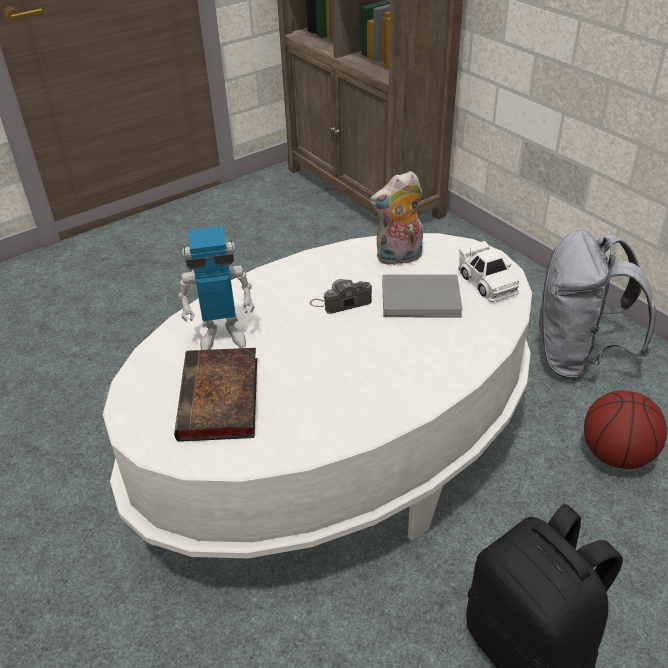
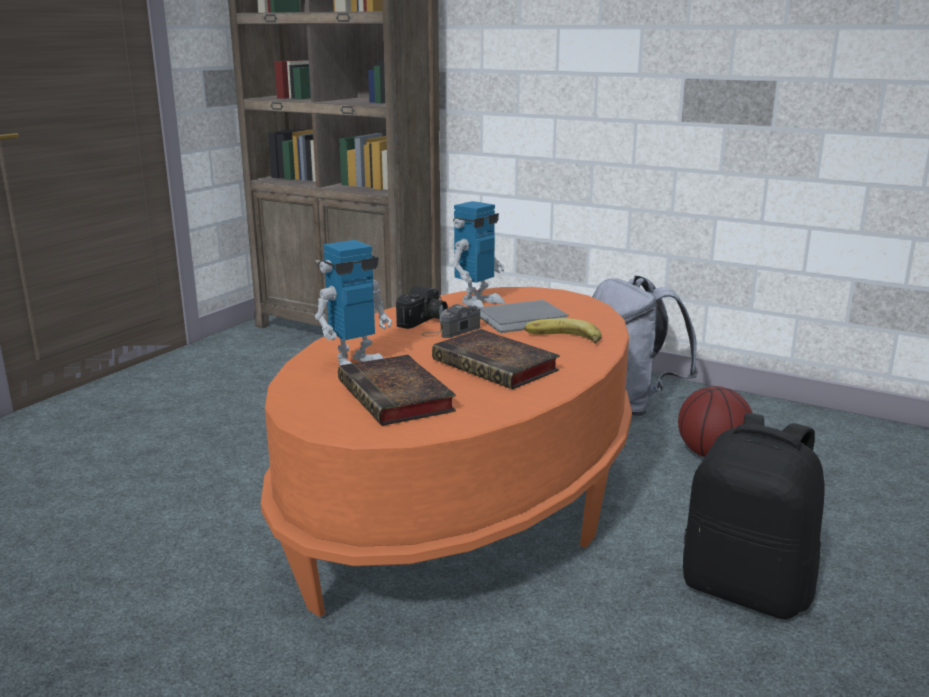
camera: 25 degrees left, 20 degrees down
(327, 278) = (424, 320): none -> camera
(338, 451) = (464, 504): white coffee table -> orange coffee table
(342, 374) = (498, 366): none -> book
(398, 258) = (478, 303): plush toy -> toy robot
(436, 343) = (562, 339): none -> banana
(487, 282) = (569, 305): white toy car -> none

